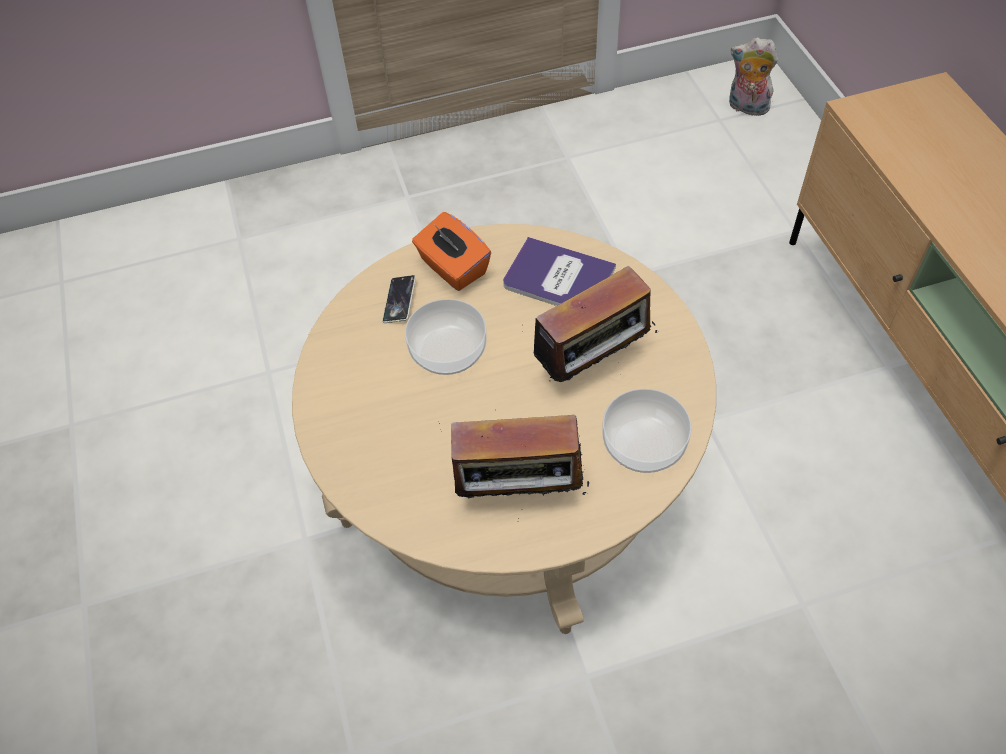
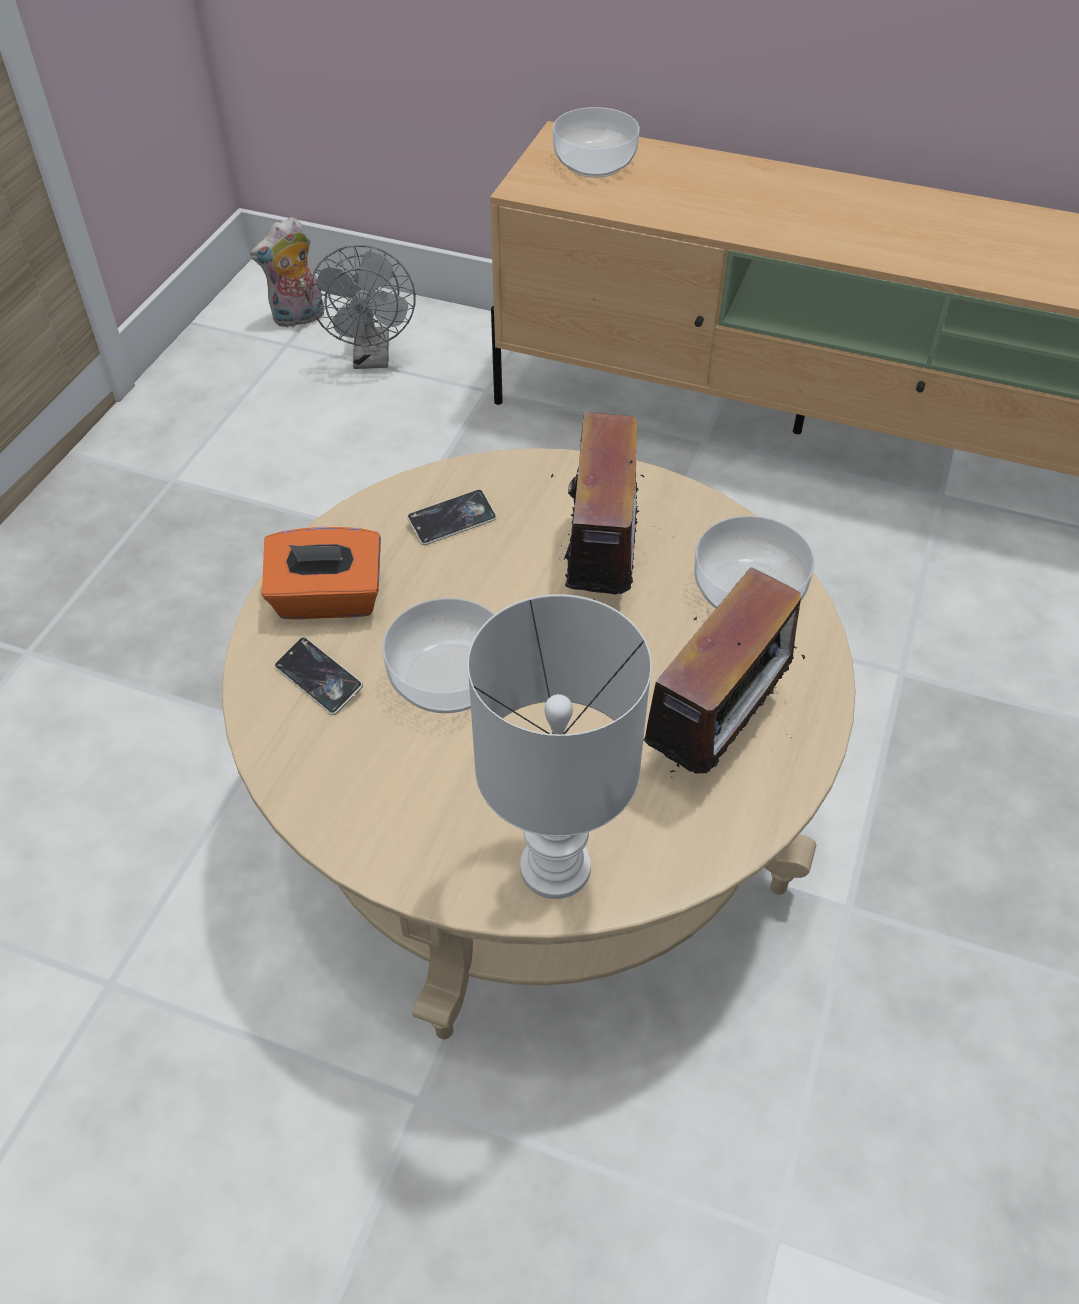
camera: 55 degrees left, 5 degrees down
(369, 473) = (555, 865): none -> white table lamp
(558, 277) = (452, 521): book -> phone
(756, 162) = (372, 358): none -> grey fan
(929, 121) = (593, 162): none -> bowl

